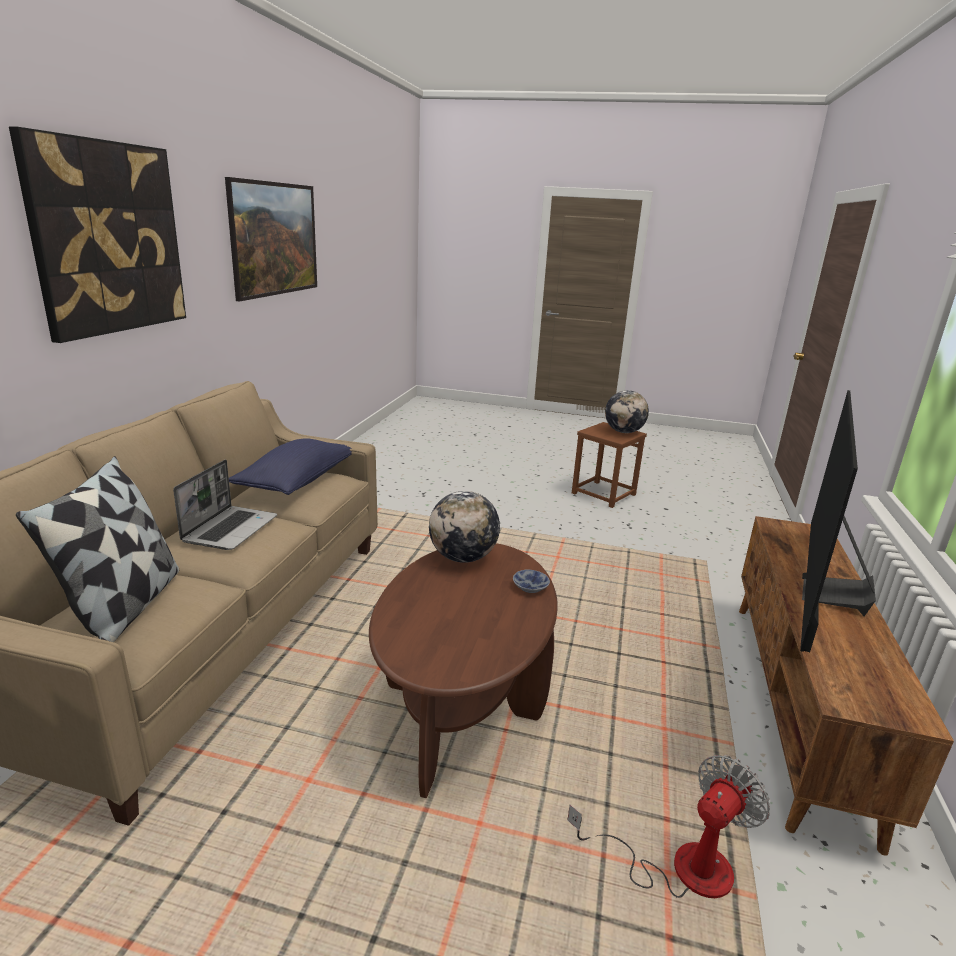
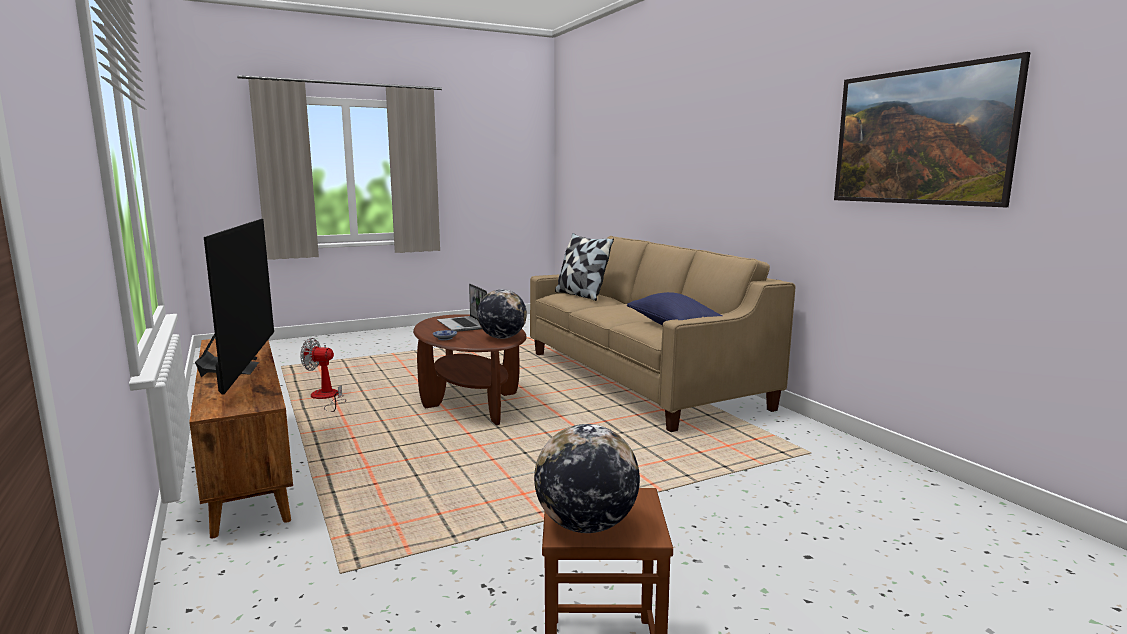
camera: 140 degrees right, 10 degrees down
(108, 238) = (736, 142): picture -> none
(230, 529) = (623, 308): laptop -> laptop (463, 325)
(679, 867) = (327, 398): fan -> fan turned 90 degrees clockwise

